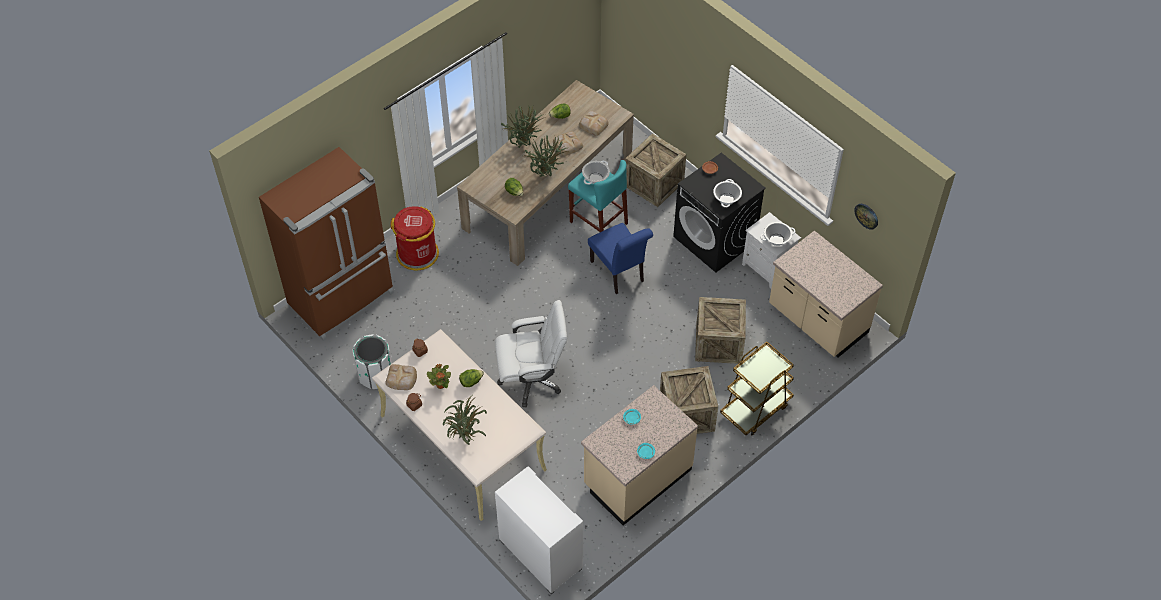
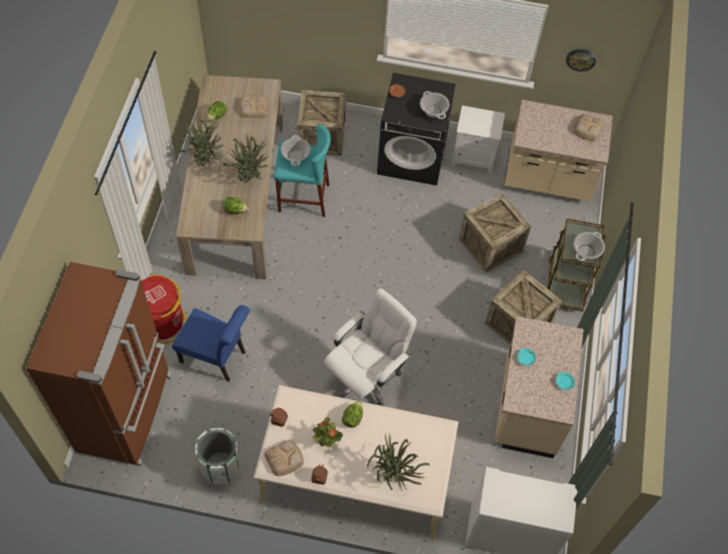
camera: 40 degrees left, 5 degrees up
(567, 145) = (245, 139): bread -> bread (587, 129)
(619, 273) = (359, 233): blue chair -> blue chair (217, 358)
(776, 239) = (488, 125): cooking pot -> cooking pot (586, 251)

